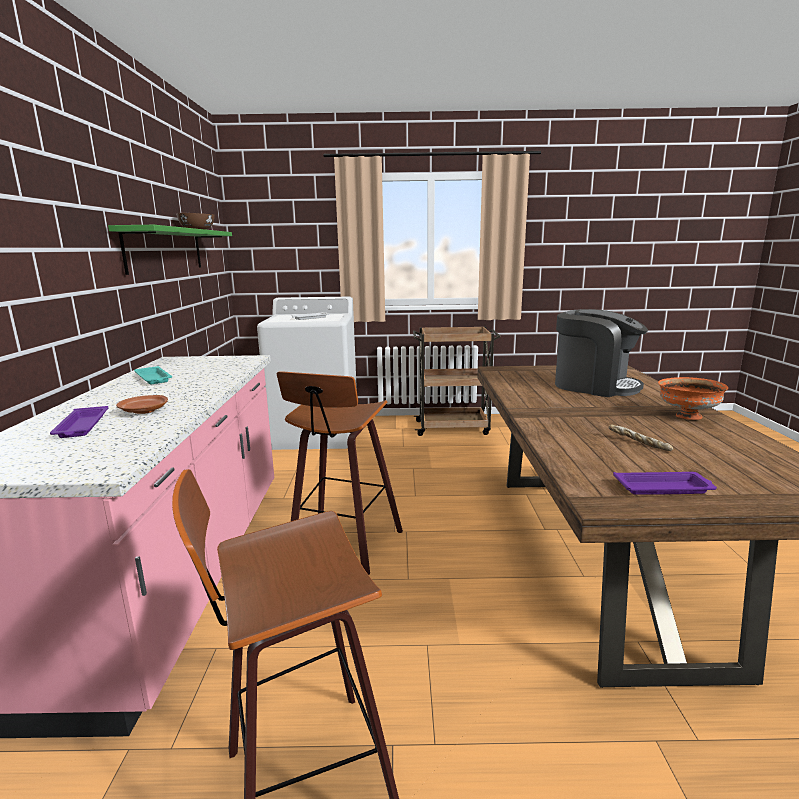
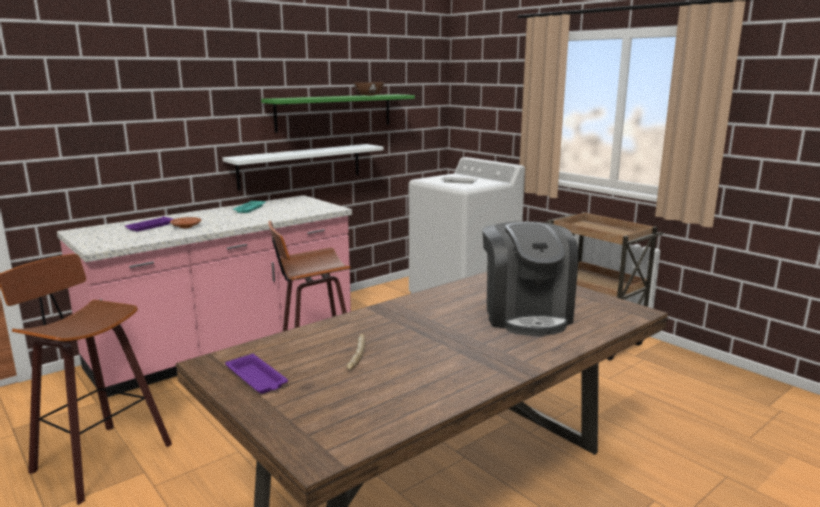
camera: 50 degrees right, 0 degrees up
(151, 319) = (301, 166): none -> white shelf
(687, 416) = (478, 366): orange bowl -> none

